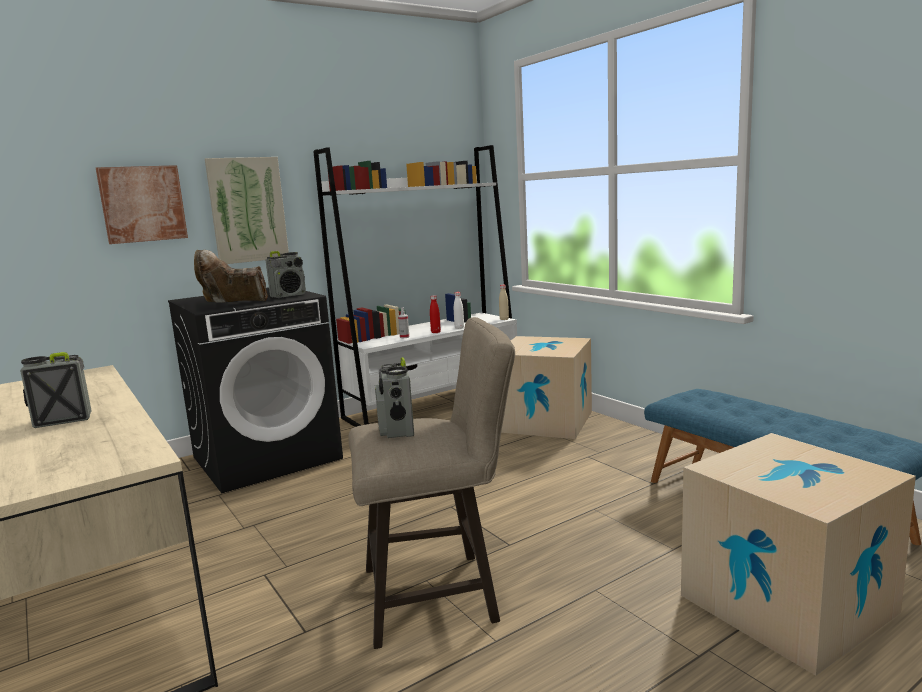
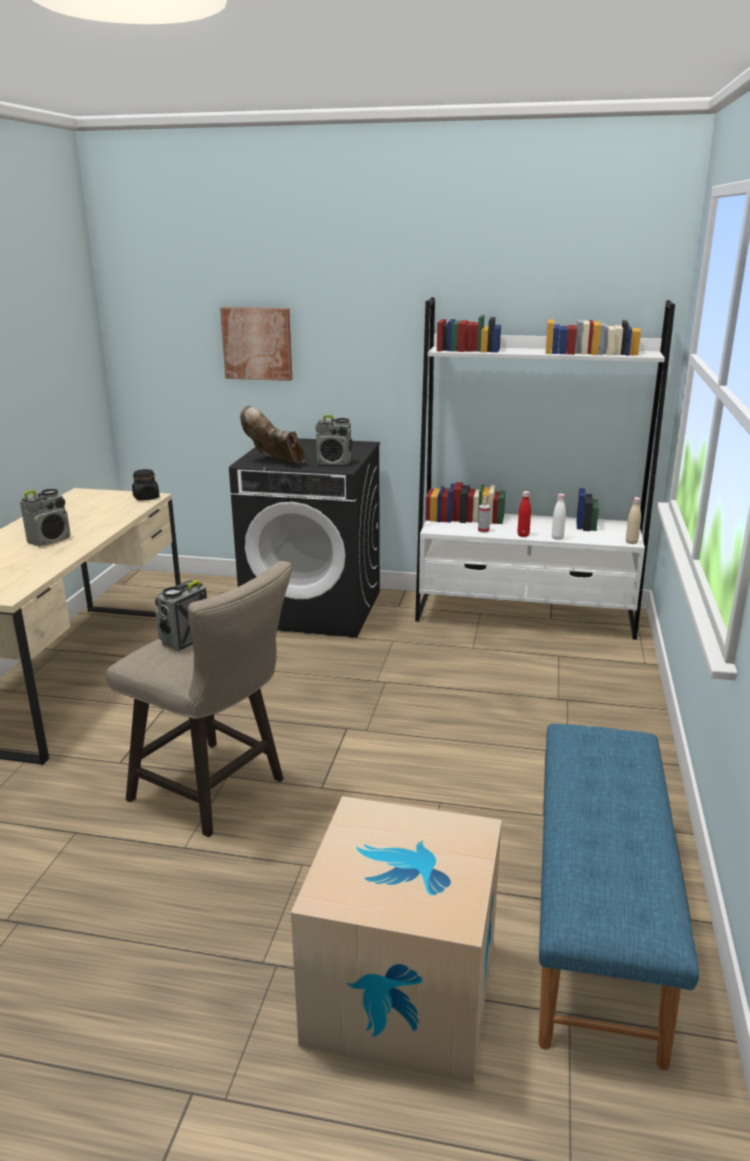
camera: 45 degrees right, 10 degrees up
(63, 420) = (50, 540): radio -> radio turned 105 degrees clockwise
(92, 372) = (146, 498): none -> black jar
(247, 210) = (353, 358): picture -> none
(545, 421) = (588, 688): cardboard box -> none

